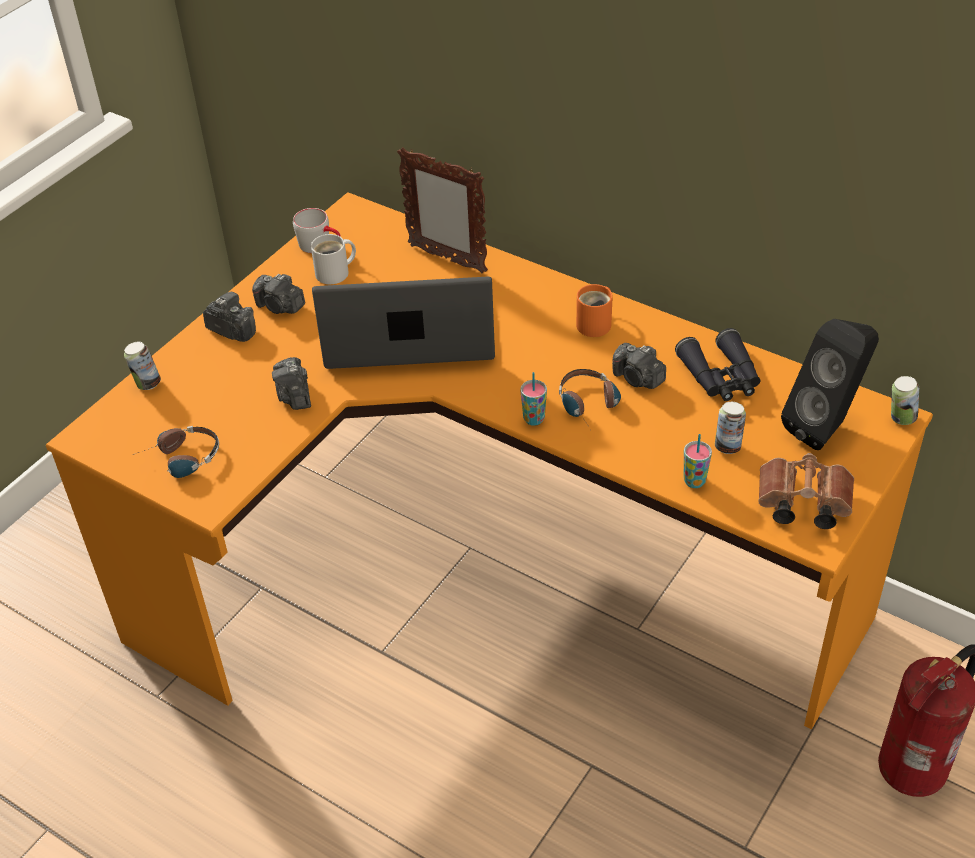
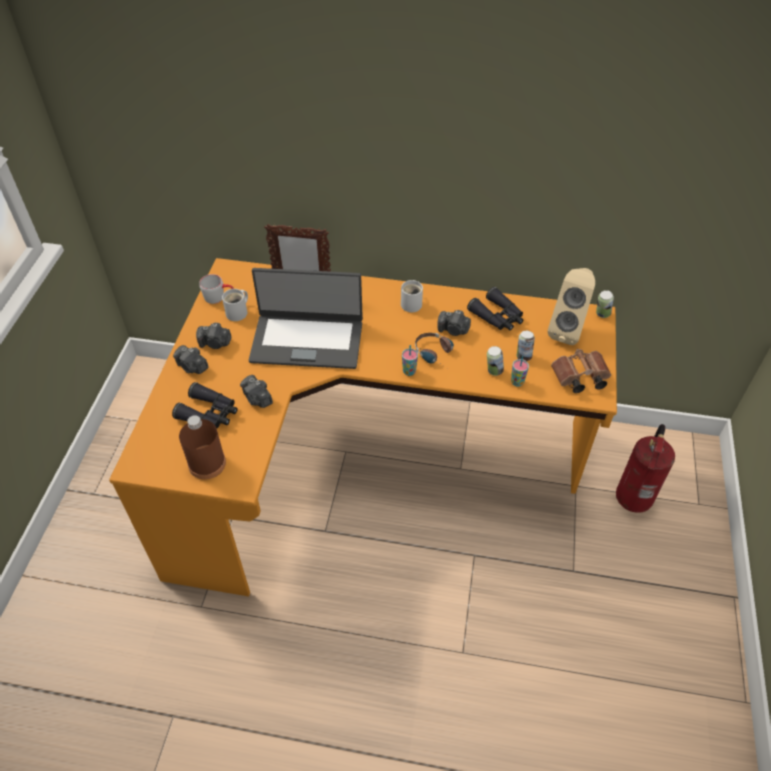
camera: 25 degrees left, 5 degrees up
(147, 384) = (156, 419): can -> can (493, 371)
(179, 461) = (207, 463): headphones -> brown bottle
(219, 397) = (209, 413): none -> black binoculars
(232, 329) = (192, 367): camera -> camera turned 150 degrees counterclockwise
(409, 336) = (307, 340): laptop -> laptop turned 150 degrees counterclockwise
(596, 324) = (412, 303): orange mug -> white mug
(826, 427) = (567, 330): black speaker -> beige speaker

